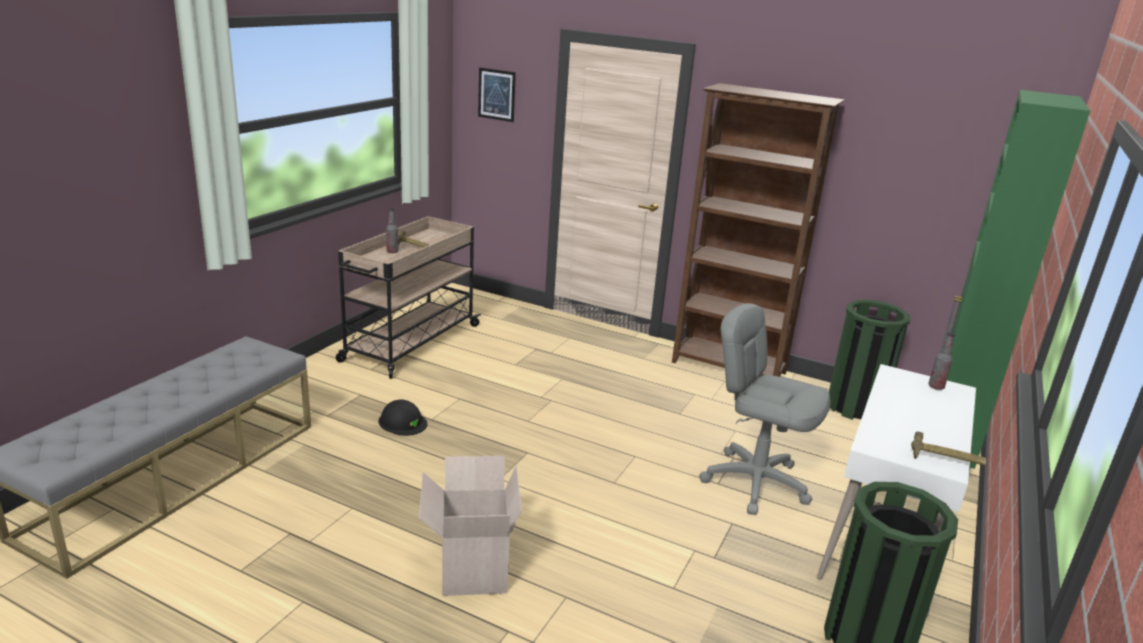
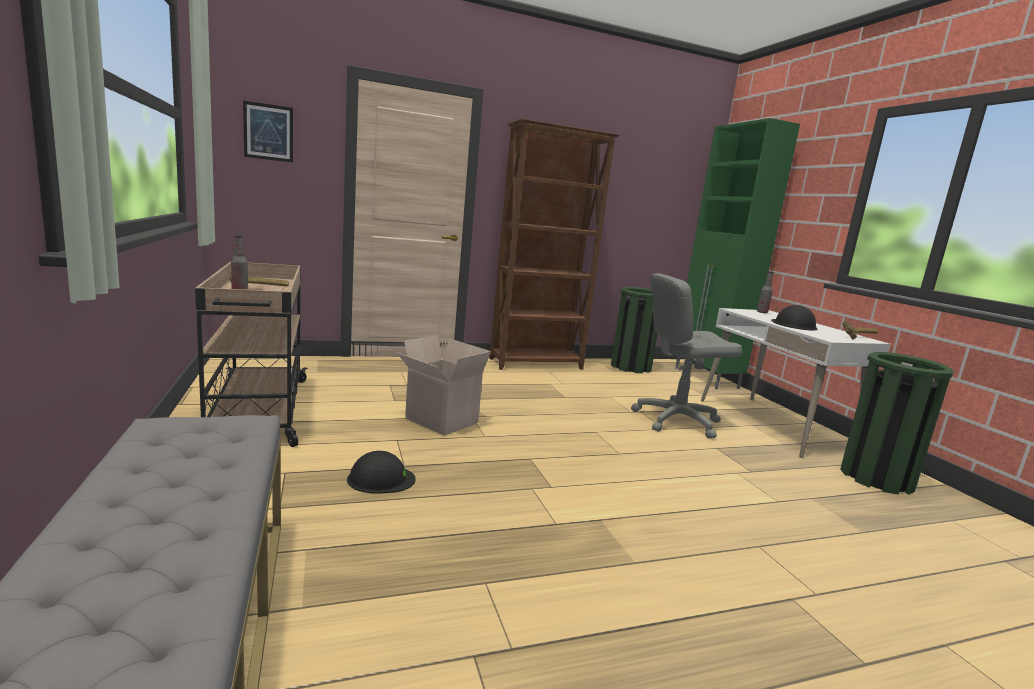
camera: 45 degrees left, 10 degrees down
(471, 568) = (675, 568): cardboard box -> cardboard box (439, 420)
(903, 415) = (793, 325): none -> black hard hat

